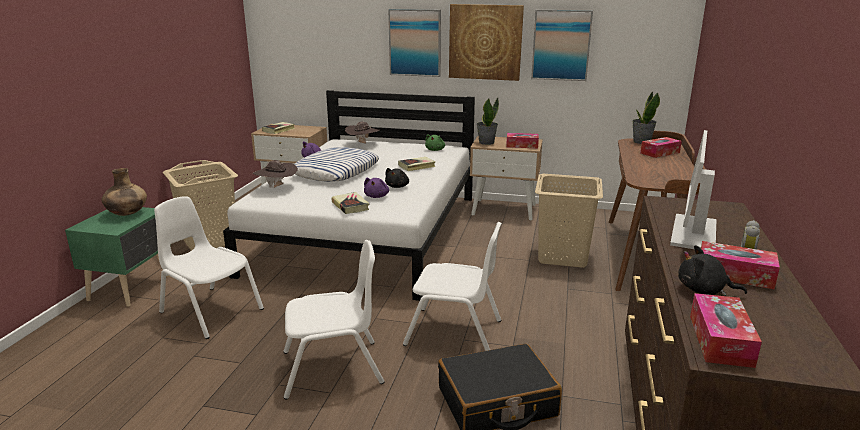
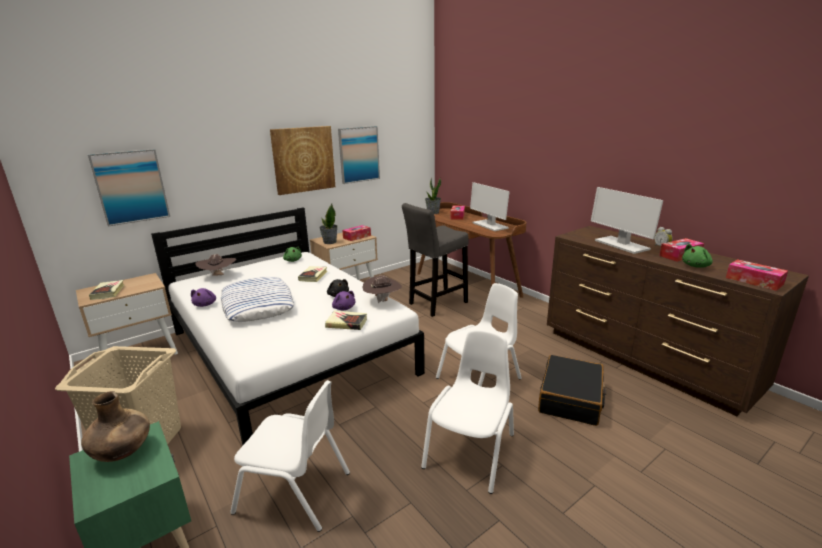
camera: 50 degrees left, 0 degrees up
(211, 311) = (294, 492): white chair -> white chair turned 150 degrees counterclockwise
(277, 188) = (243, 340): brown hat -> brown hat (382, 301)
(415, 42) = (241, 168): picture -> picture (131, 187)
(562, 256) = (436, 304): beige laundry basket -> grey stool
(665, 172) = (489, 225): none -> monitor
(704, 291) = (696, 266): black plush toy -> green plush toy

